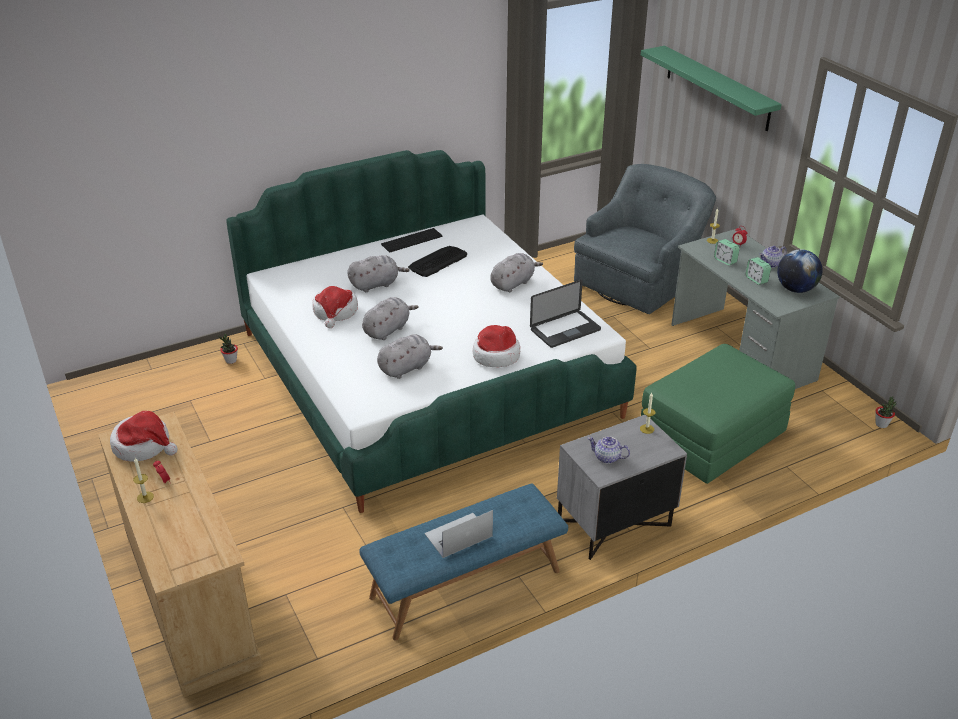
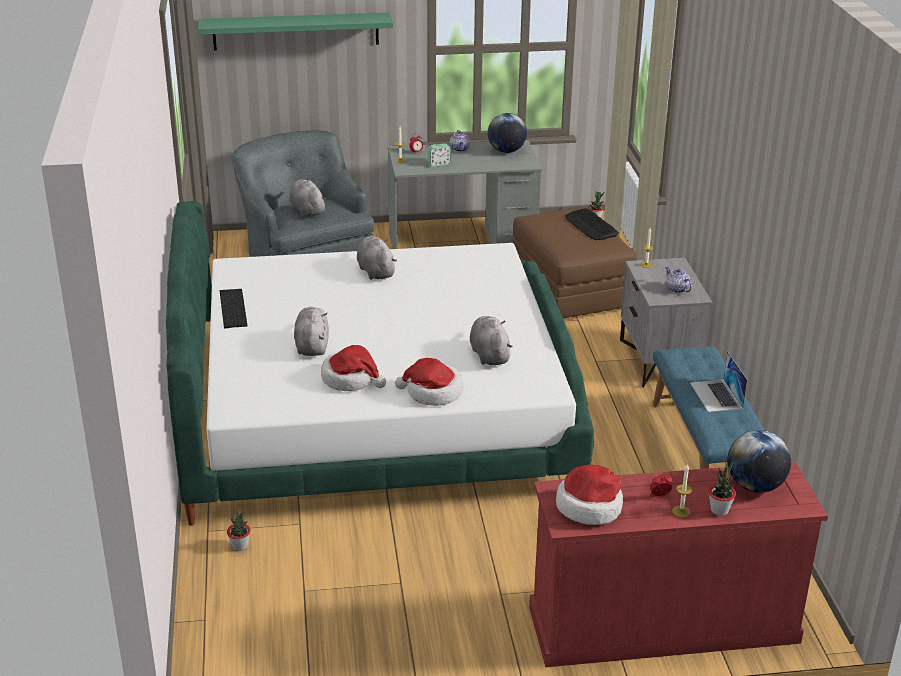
camera: 70 degrees left, 5 degrees down
(150, 520) = (719, 510): none -> potted plant
(189, 596) = (661, 625): beige dresser -> red dresser
(194, 538) = (755, 486): none -> globe
(387, 330) = (411, 353): grey plush toy -> grey plush toy (307, 210)
(437, 261) = (294, 302): keyboard -> keyboard (591, 225)
(495, 355) = (498, 305): hat -> hat (432, 393)
(565, 330) = (479, 264): laptop -> none
(607, 458) = (676, 289): teapot -> teapot turned 105 degrees clockwise
(711, 436) = (569, 289): green ottoman -> brown ottoman
(756, 279) = (480, 160): alarm clock -> none

